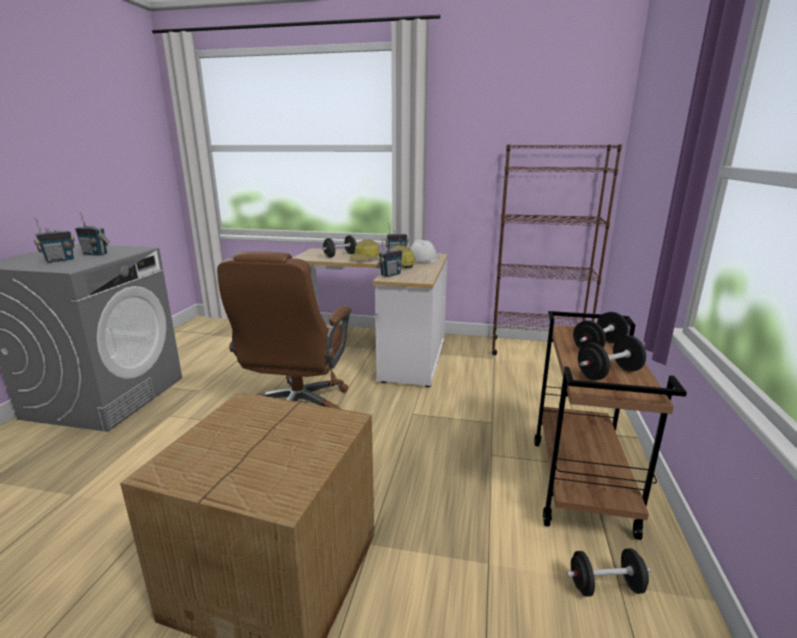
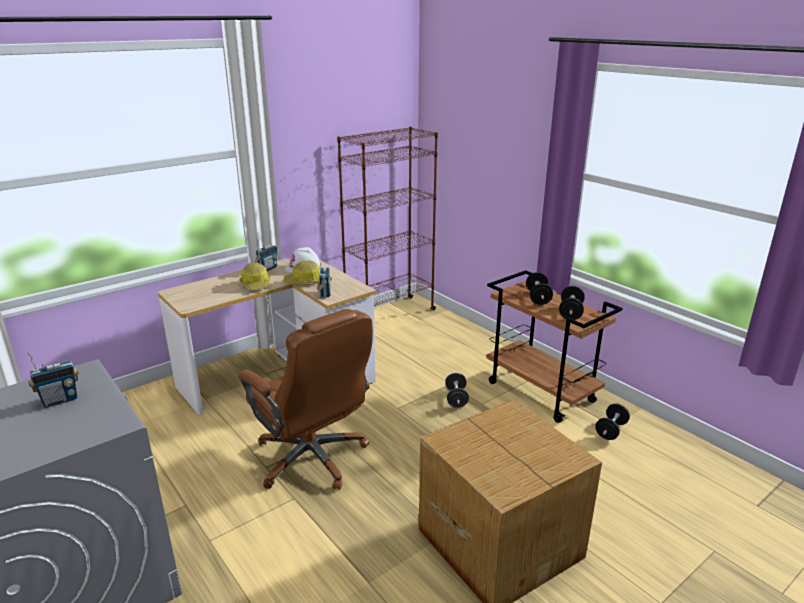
camera: 50 degrees left, 5 degrees up
(60, 260) = (52, 426): radio -> none
(340, 255) = (219, 289): black dumbbell -> black dumbbell (456, 398)

